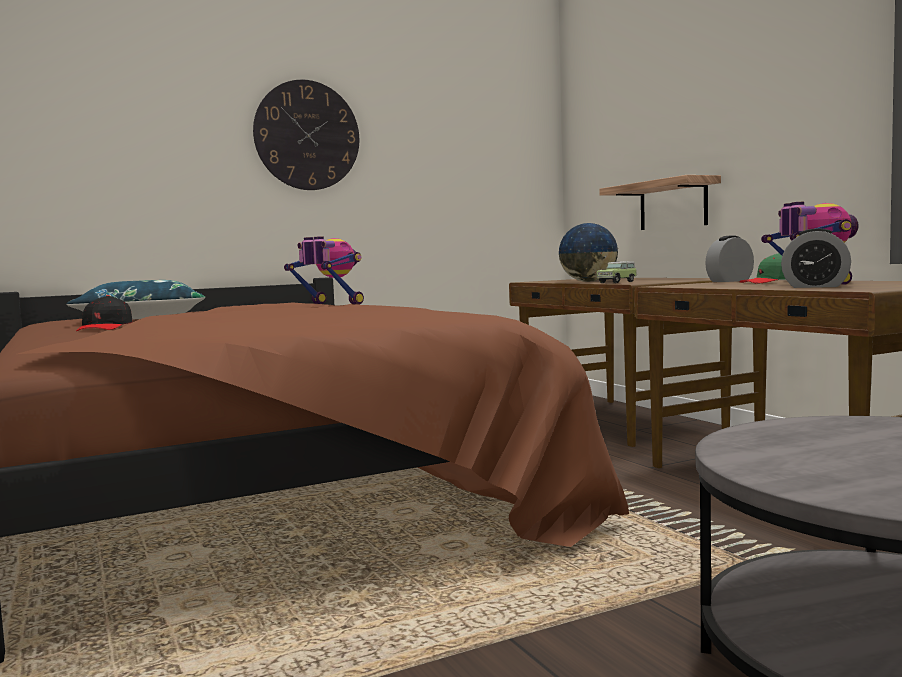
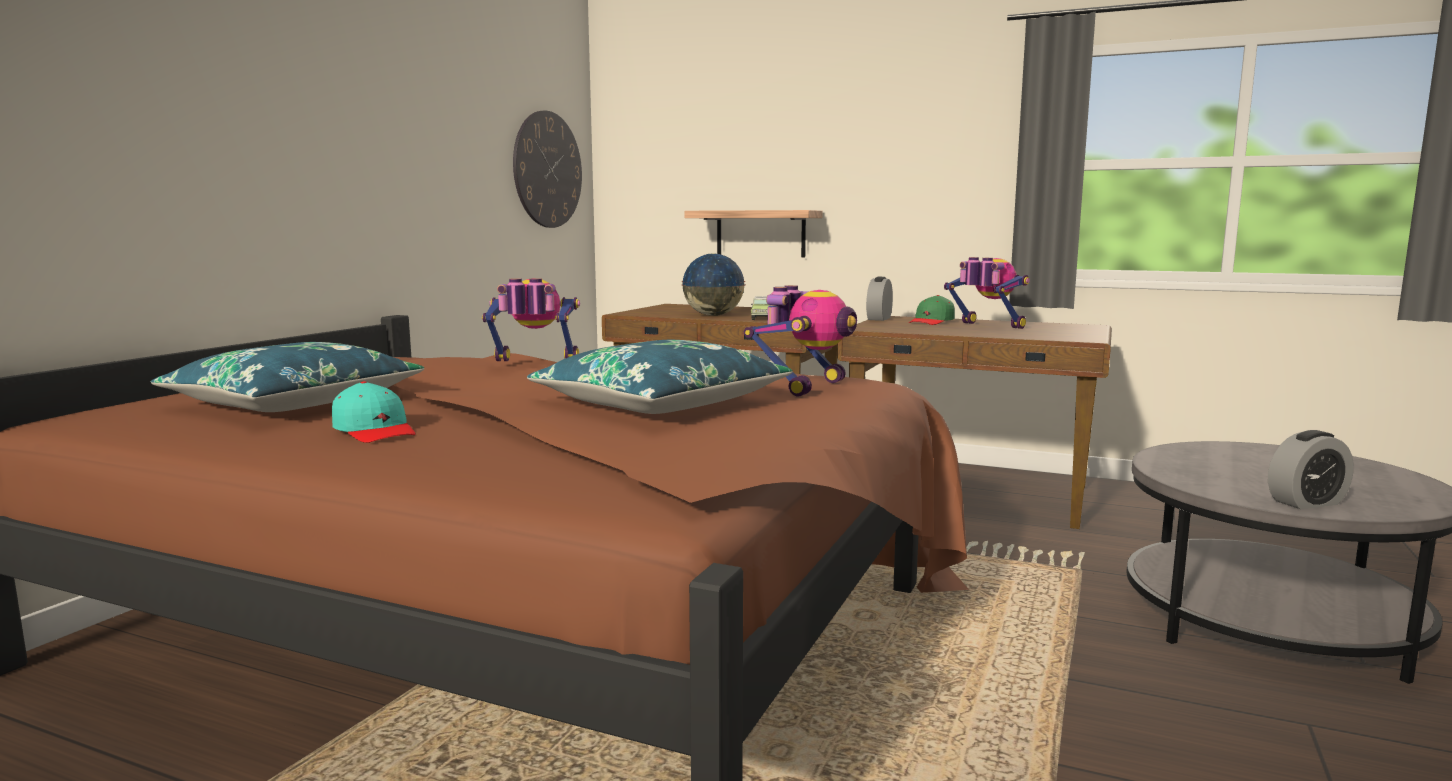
camera: 40 degrees left, 5 degrees up
(105, 328) = (375, 431): black cap -> turquoise cap
(268, 320) = (661, 404): none -> blue pillow
(307, 135) = (364, 118): wall clock -> wall clock (547, 170)
(412, 316) = (805, 387): none -> toy robot
(814, 287) = (1020, 333): alarm clock -> alarm clock (1306, 502)

